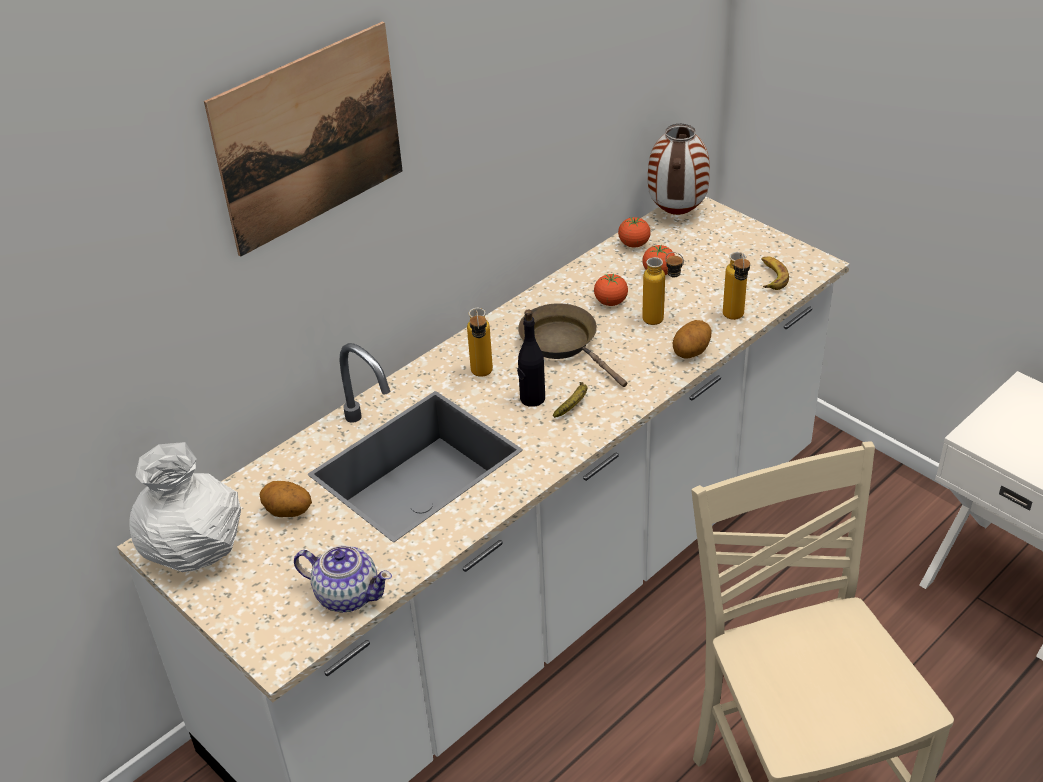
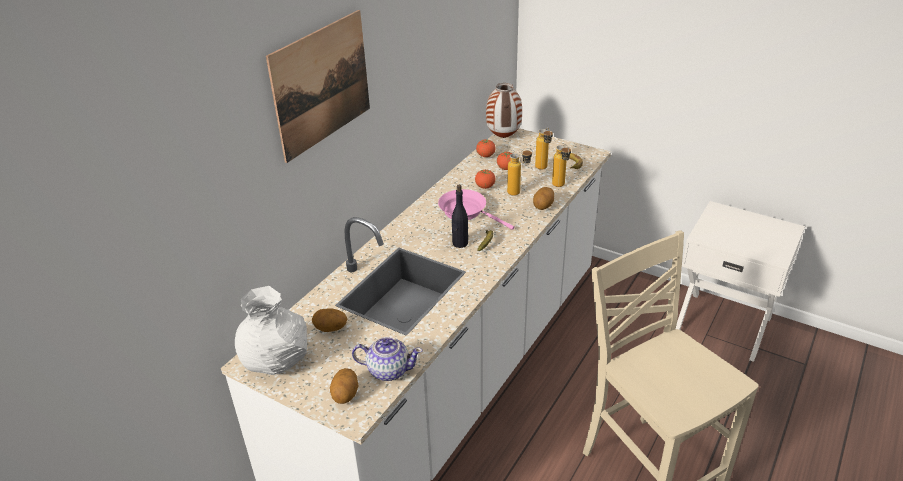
camera: 15 degrees left, 5 degrees down
(273, 622) = (346, 395): none -> potato
(482, 376) = (424, 235): bottle -> bottle (543, 169)
(563, 344) = (466, 212): brown frying pan -> pink frying pan

